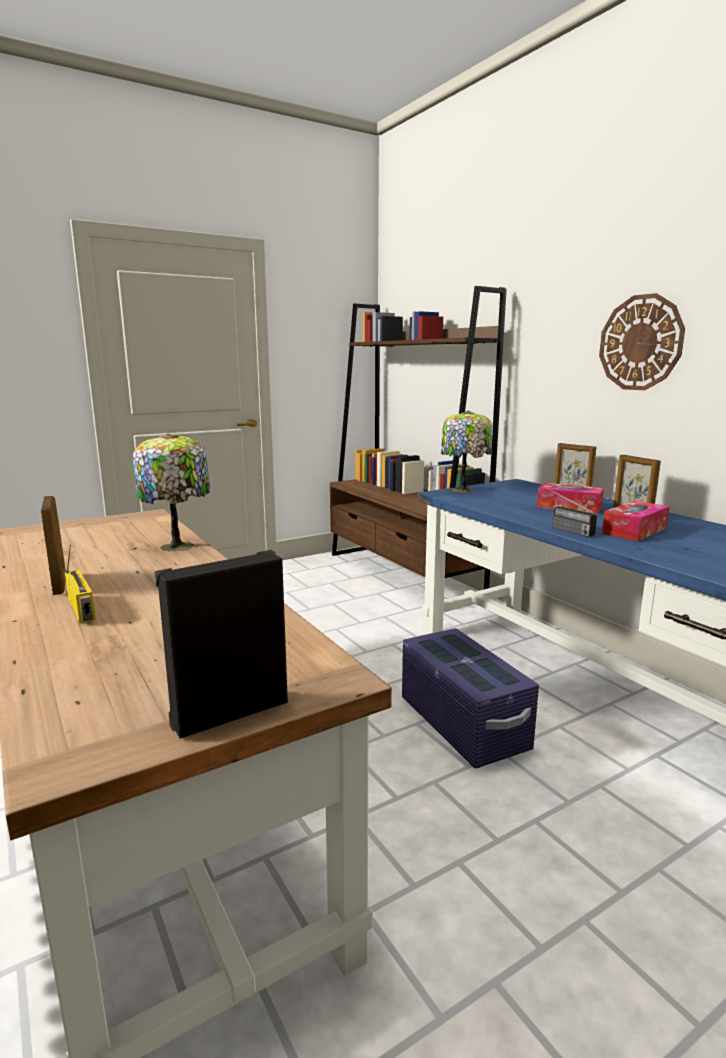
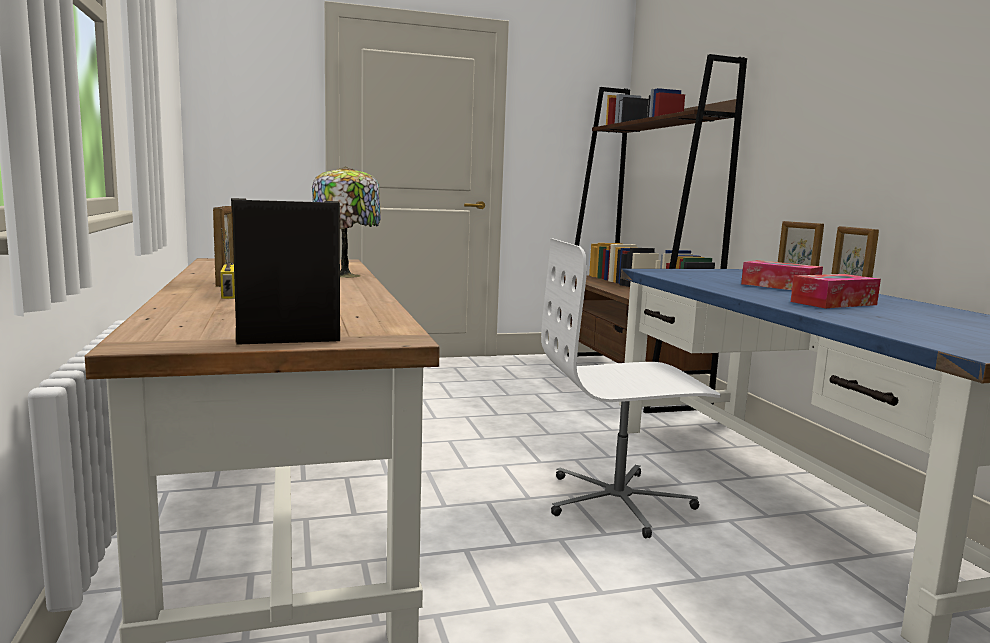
camera: 15 degrees right, 5 degrees down
(462, 724) = (619, 502): purple storage box -> white office chair
(463, 491) = (673, 270): table lamp -> none
(562, 529) = (748, 296): radio -> none
(640, 343) = (877, 104): wall clock -> none

